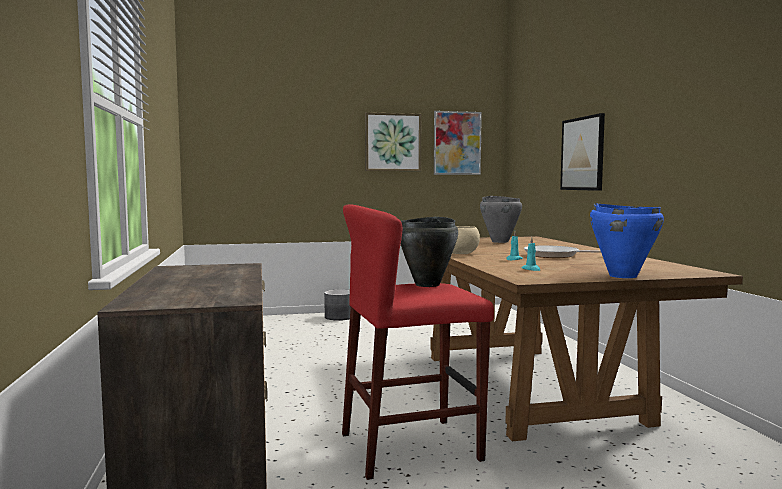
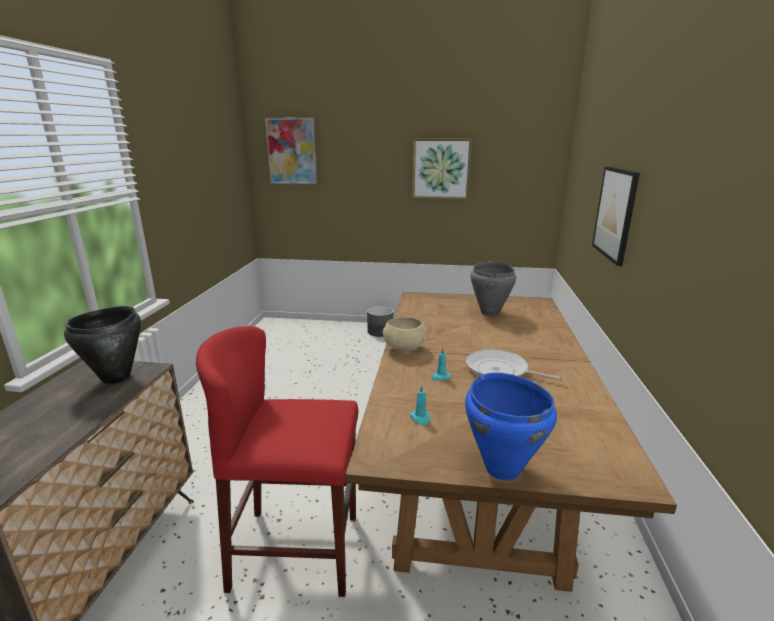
camera: 20 degrees right, 15 degrees up
(428, 285) = (315, 411): black cooking pot -> black cooking pot (117, 378)
(457, 143) = (510, 169): picture -> picture (292, 151)

